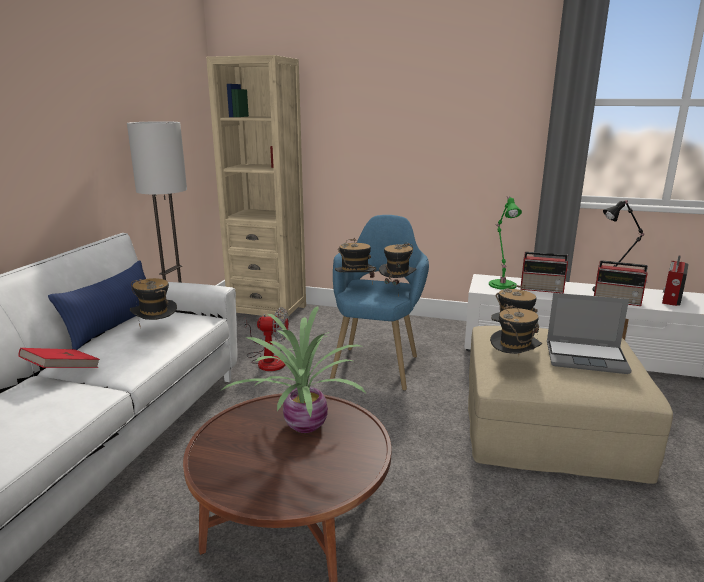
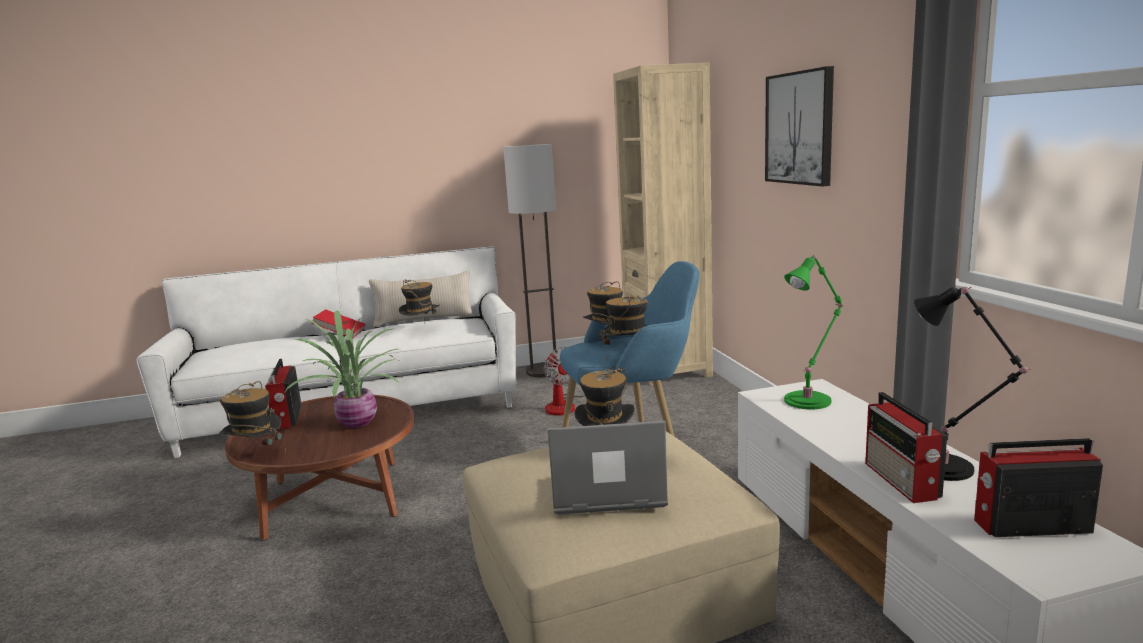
camera: 60 degrees right, 5 degrees down
(114, 326) = (424, 320): blue pillow -> beige pillow
(418, 116) = (800, 128): none -> picture
(513, 366) = (530, 459): hat -> hat (256, 455)
(542, 289) = (842, 424): radio -> radio (286, 418)
(586, 357) = (606, 492): laptop -> laptop turned 105 degrees clockwise

